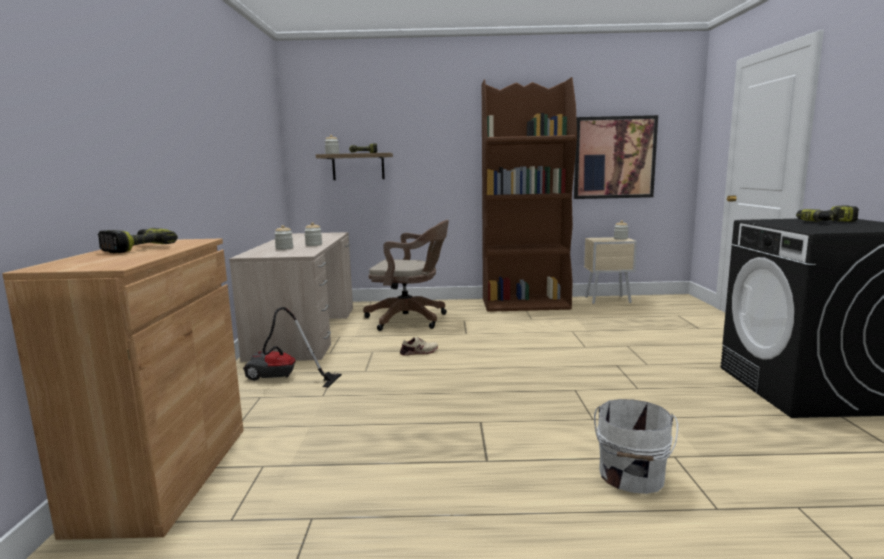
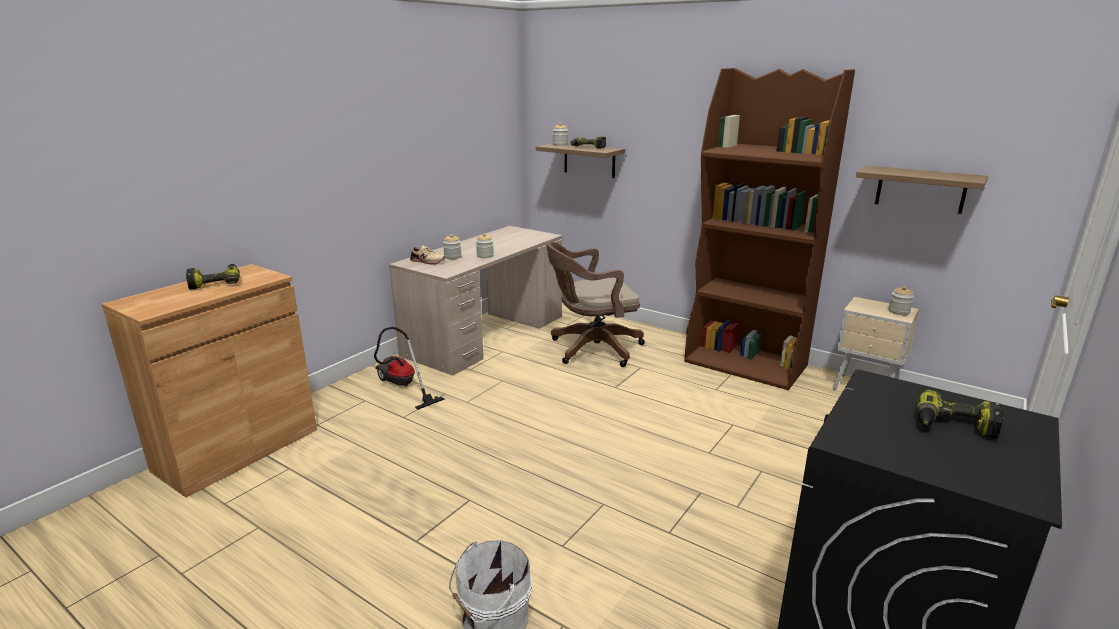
camera: 35 degrees right, 10 degrees up
(410, 319) = (591, 349): brown office chair -> brown office chair turned 120 degrees clockwise
(419, 352) = (538, 396): beige shoe -> beige shoe (427, 261)
(614, 157) = (920, 189): picture -> shelf

